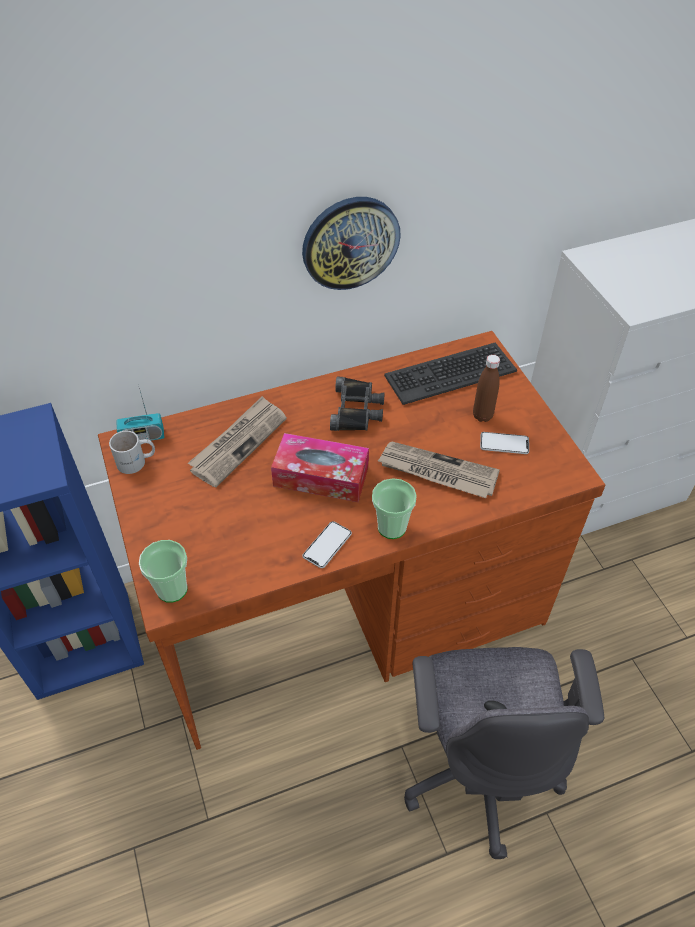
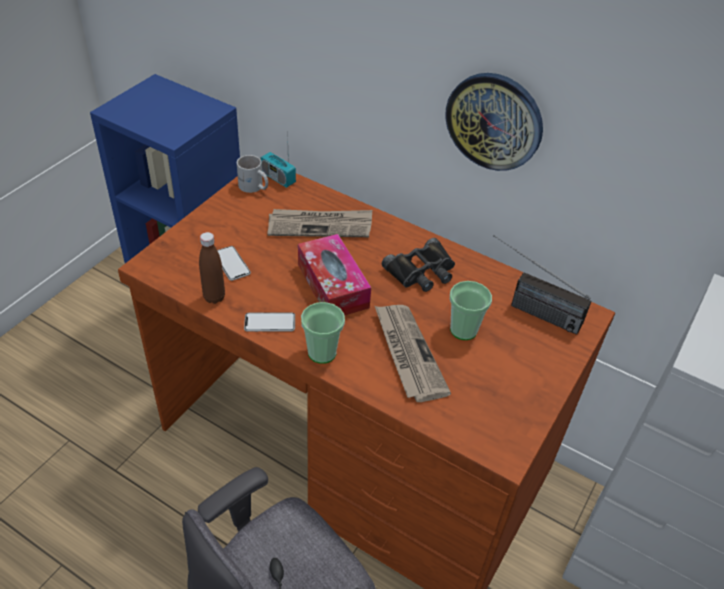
camera: 50 degrees right, 5 degrees down
(172, 589) = (161, 262): cup -> cup (463, 330)
(450, 373) = (528, 308): keyboard -> radio
(482, 416) = (503, 353): brown bottle -> brown bottle (214, 297)
(504, 444) = (487, 384): phone -> phone (231, 264)

